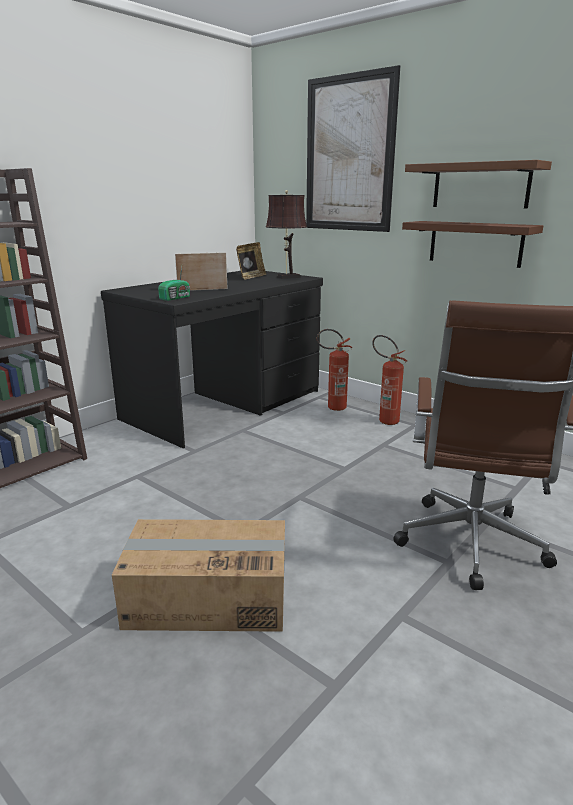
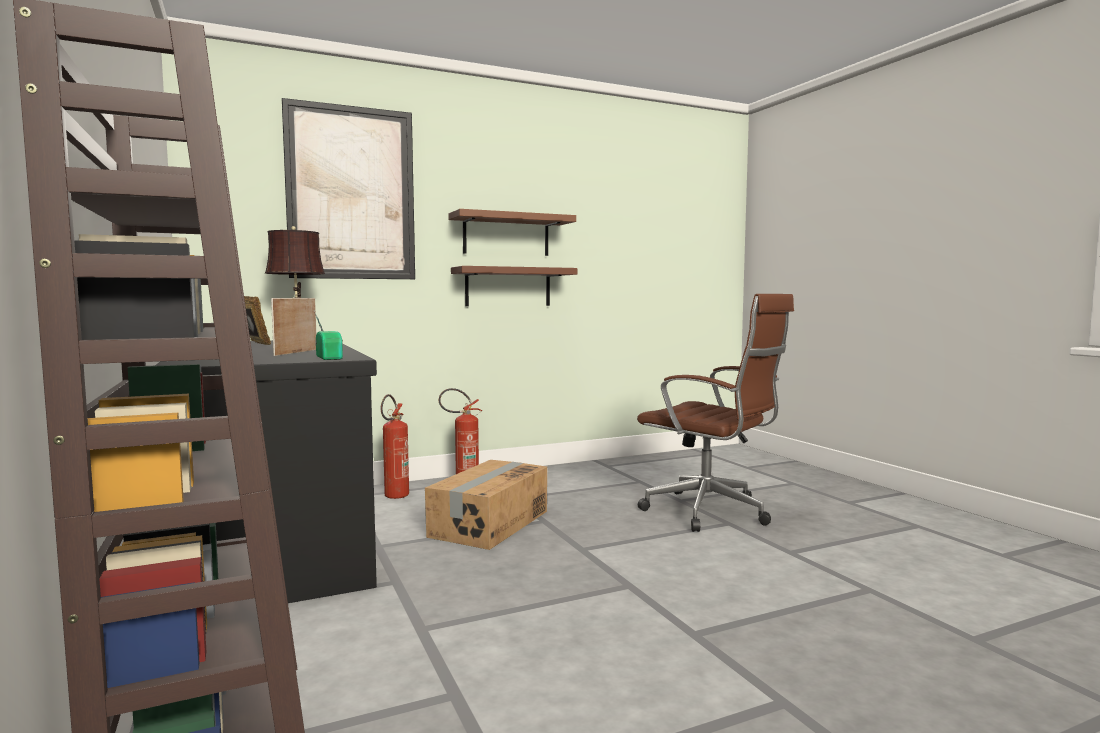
camera: 65 degrees left, 15 degrees down
(208, 596) = (739, 620): cardboard box -> cardboard box (488, 523)

